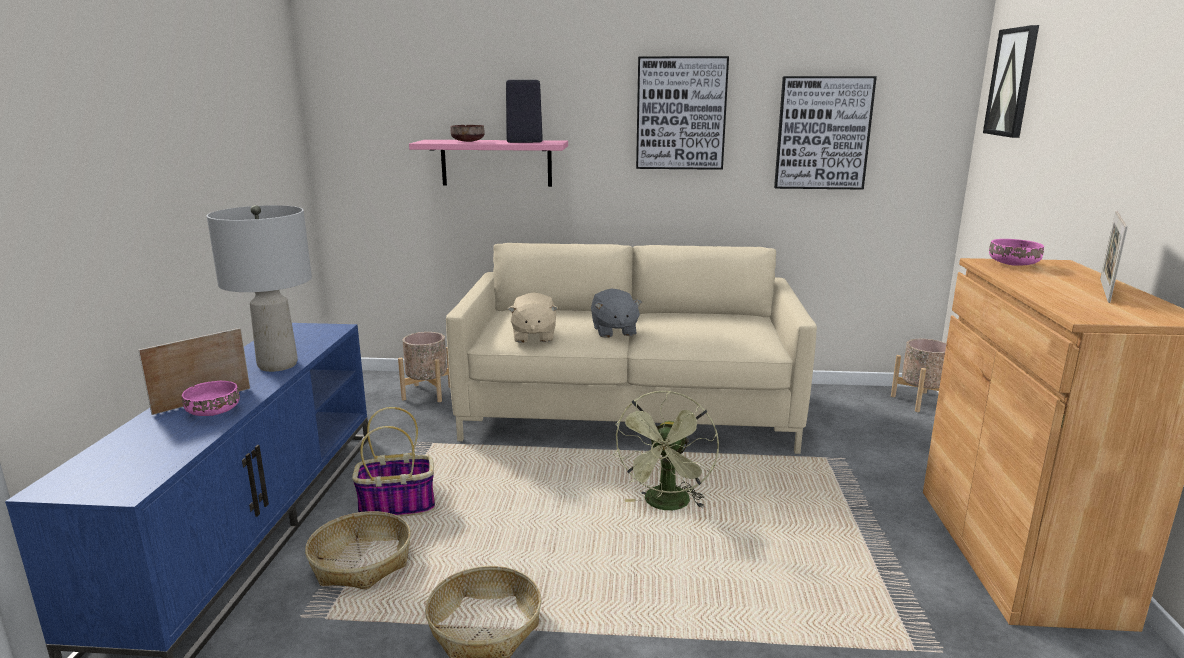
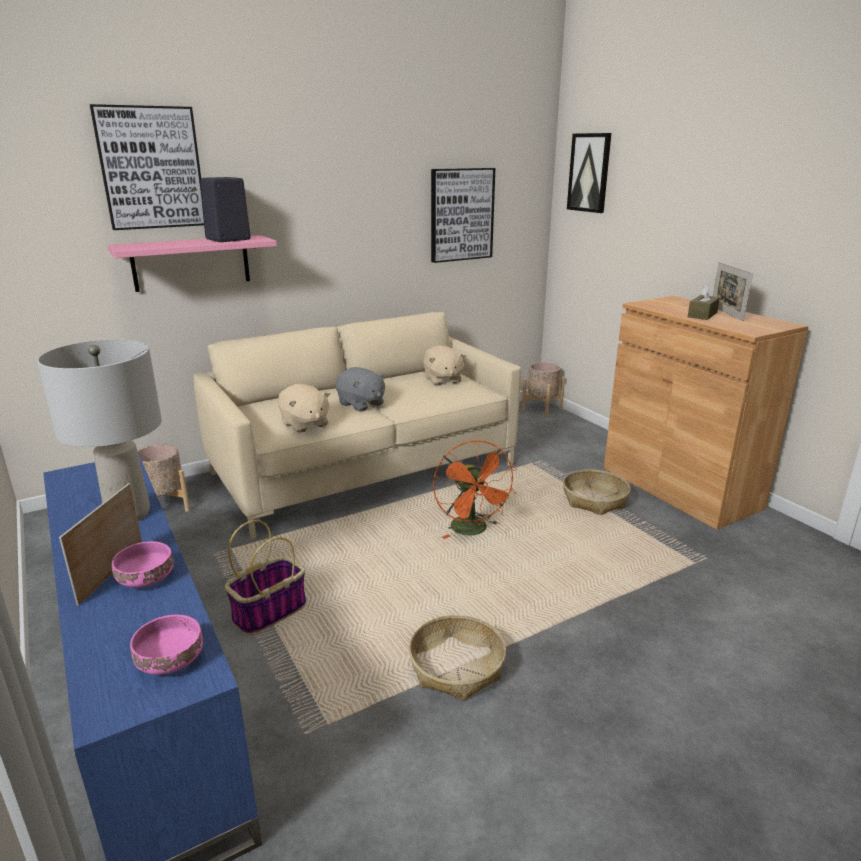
camera: 35 degrees left, 5 degrees up
(362, 562) = (299, 668): basket -> basket (594, 500)
(467, 141) = (171, 244): brown bowl -> none
(666, 505) = (473, 531): green fan -> orange fan
(681, 113) = (357, 204): picture -> picture (151, 168)
(734, 326) = (442, 380): none -> beige plush toy
(1014, 264) = (656, 303): pink bowl -> pink bowl (171, 658)
(1053, 286) = (702, 315): none -> brown tissue box

